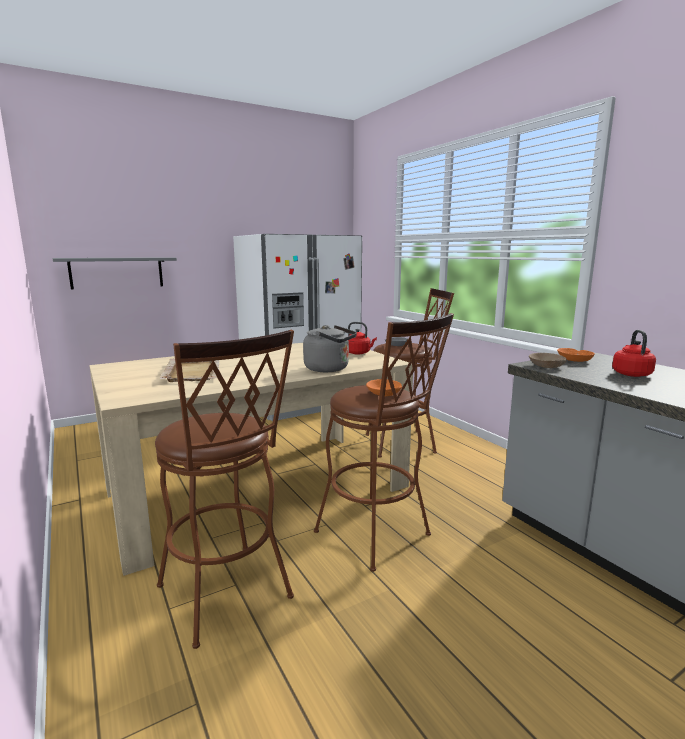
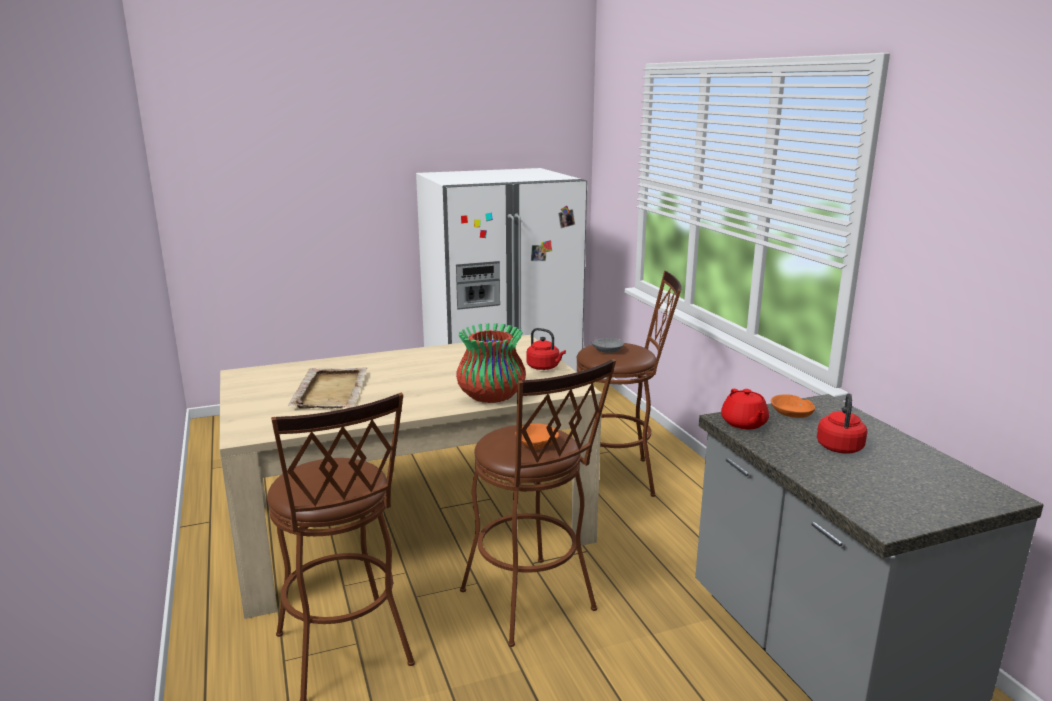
camera: 10 degrees right, 5 degrees up
(117, 272) = (265, 226): grey shelf -> none
(329, 369) = (491, 397): grey kettle -> vase
(546, 366) = (744, 423): beige bowl -> red teapot

